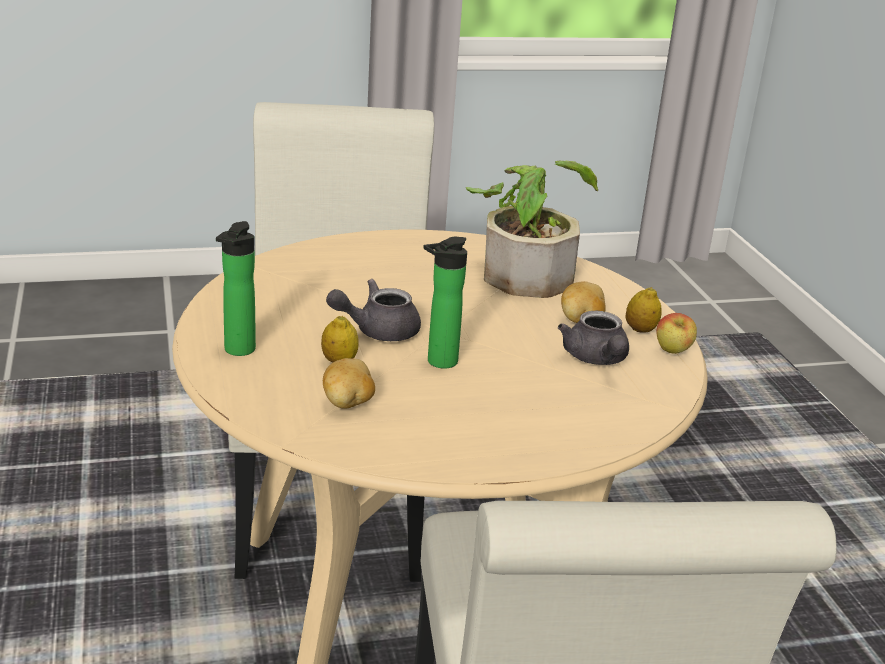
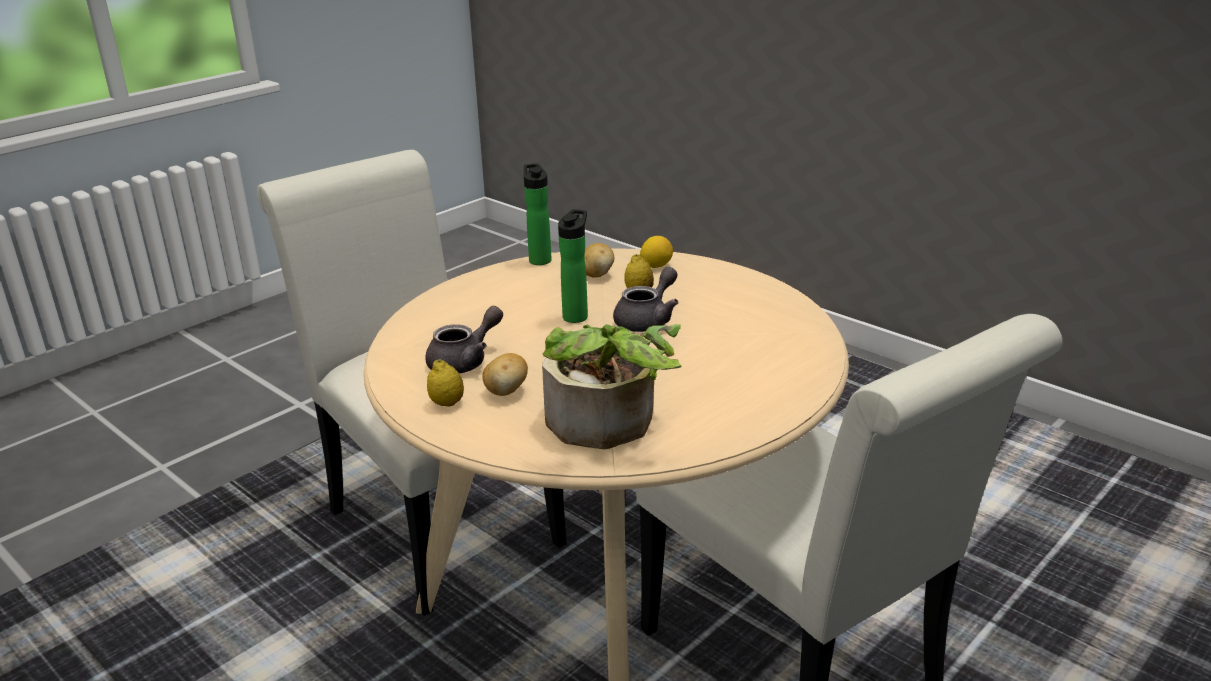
camera: 150 degrees right, 0 degrees up
(237, 351) = (707, 276): bottle -> bottle (539, 259)
(264, 387) = (656, 266): none -> lemon
(596, 359) = (465, 361): grey teapot -> grey teapot turned 90 degrees clockwise
(672, 352) = (405, 392): apple -> none

